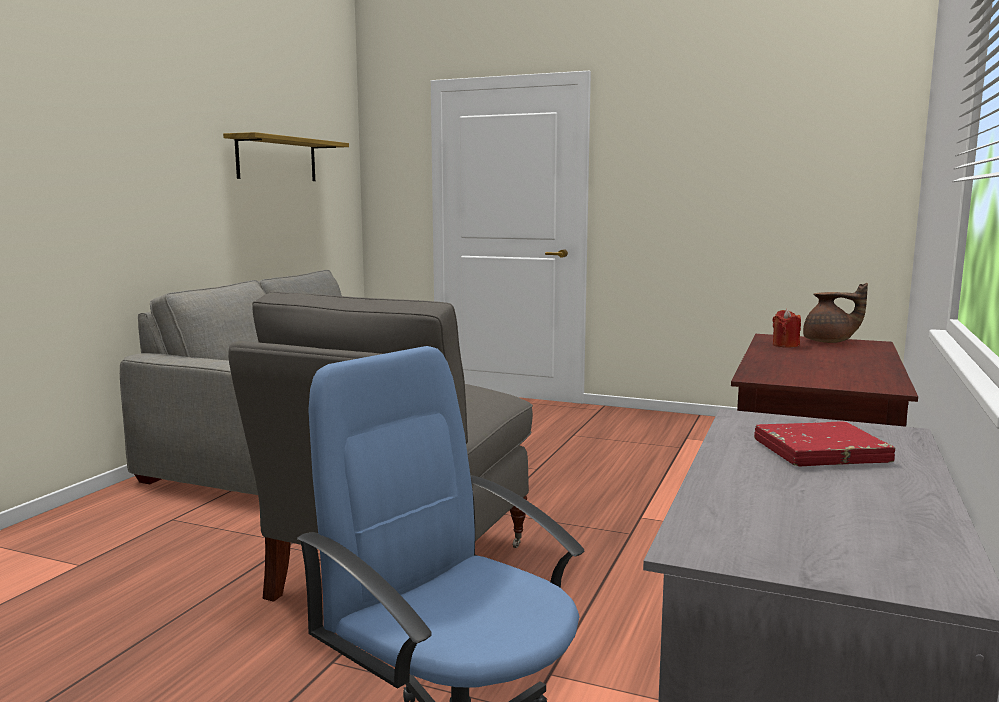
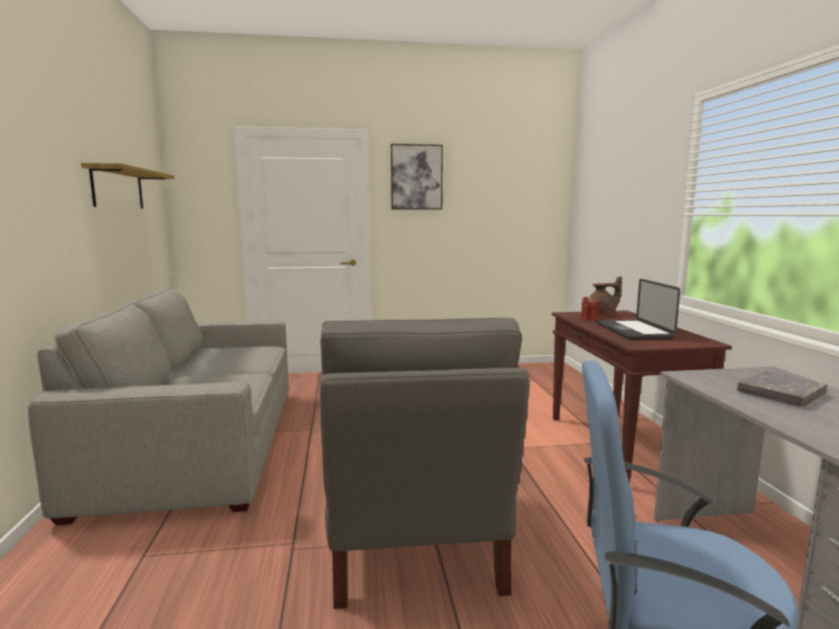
camera: 30 degrees left, 0 degrees up
(655, 133) = (416, 177): none -> picture
(807, 364) = (633, 331): none -> laptop
(820, 452) = (780, 393): red book -> grey book

